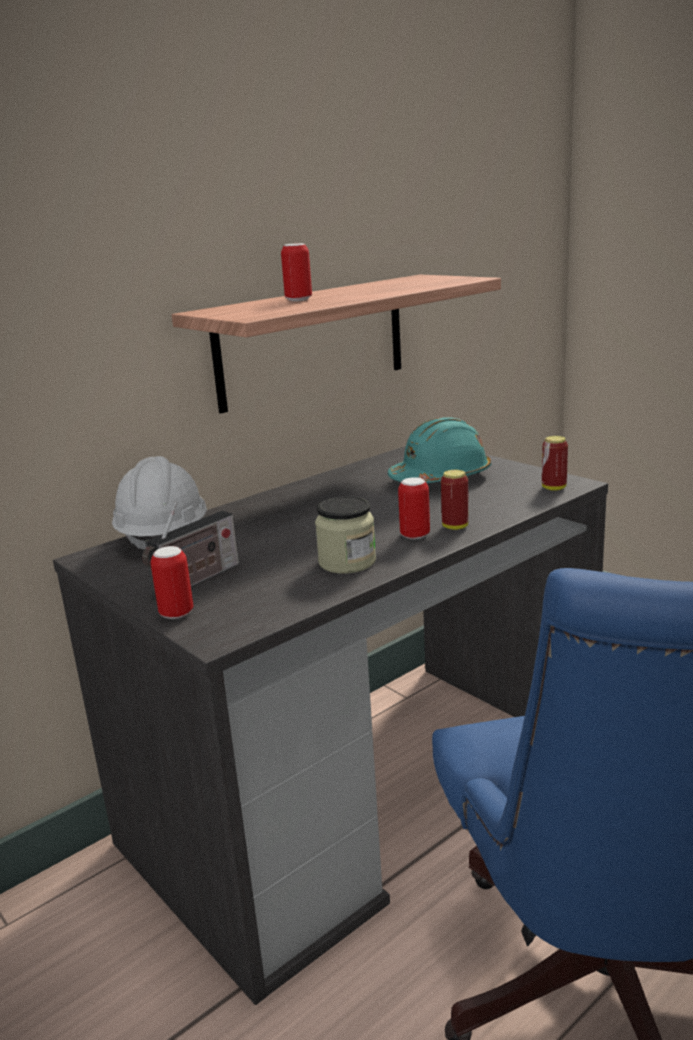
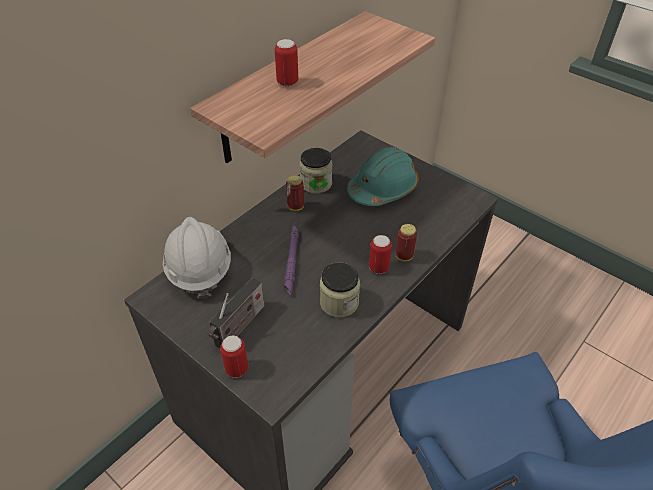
camera: 10 degrees left, 25 degrees up
(292, 531) = (292, 262): none -> purple flashlight
(349, 476) = (316, 183): none -> jar
(554, 488) = (463, 204): can -> can (295, 207)

